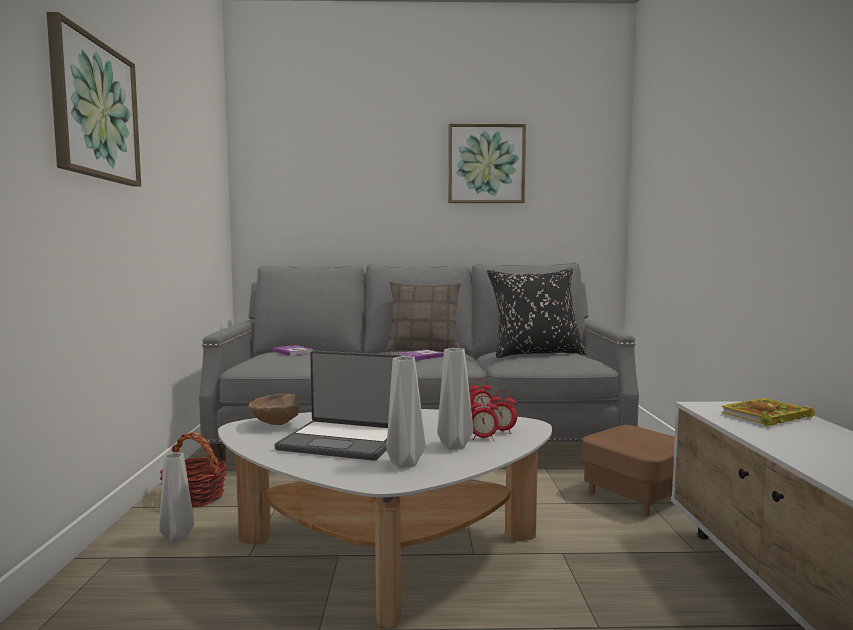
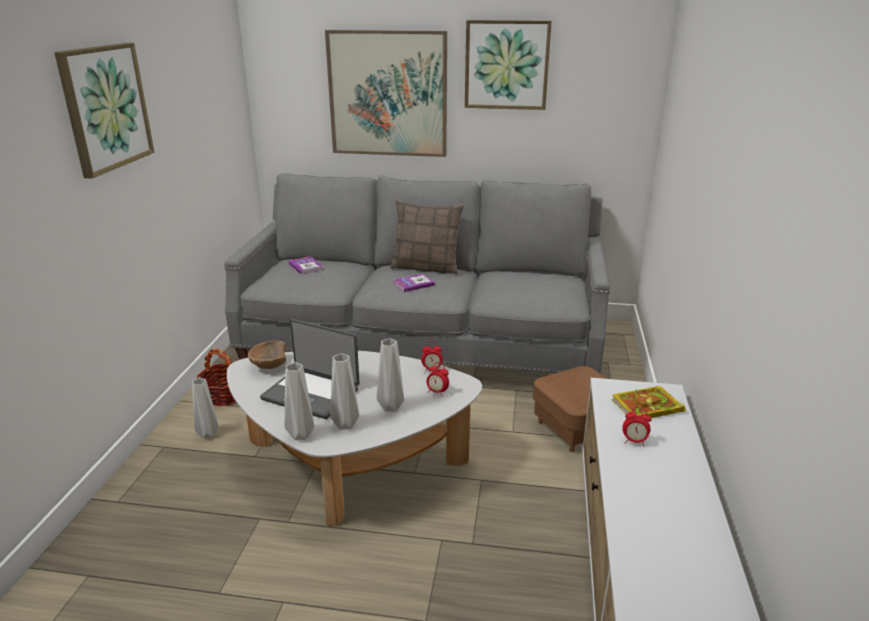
camera: 10 degrees right, 20 degrees up
(349, 476) = (302, 435): none -> grey vase
(373, 193) = (388, 94): none -> picture
(483, 438) = (417, 400): alarm clock -> alarm clock (634, 442)
(535, 354) = (522, 286): black pillow -> none

